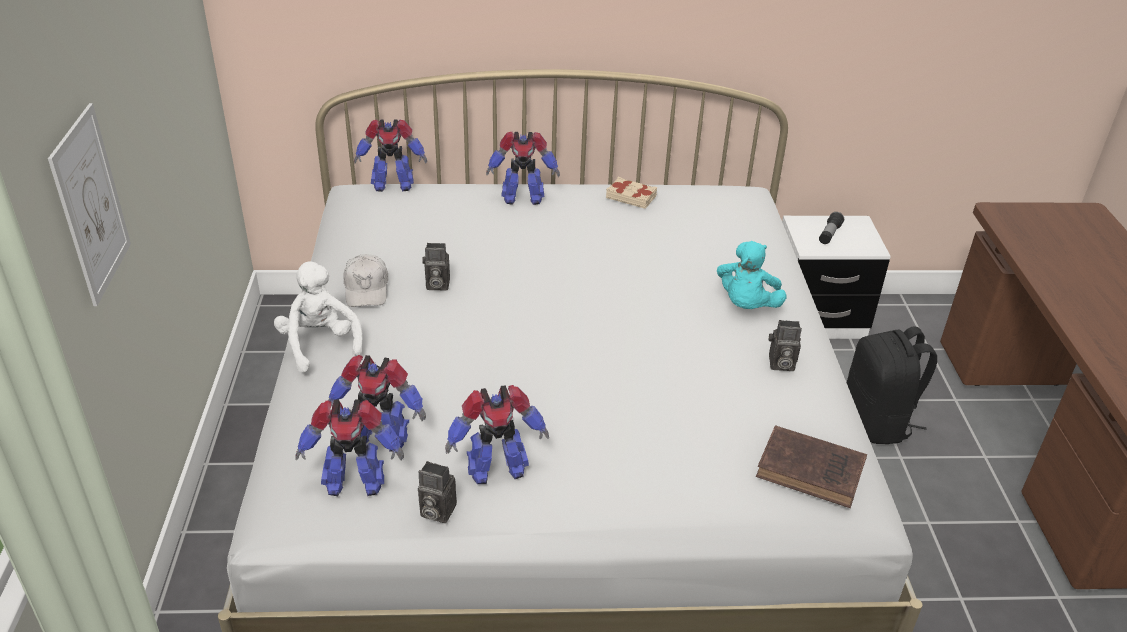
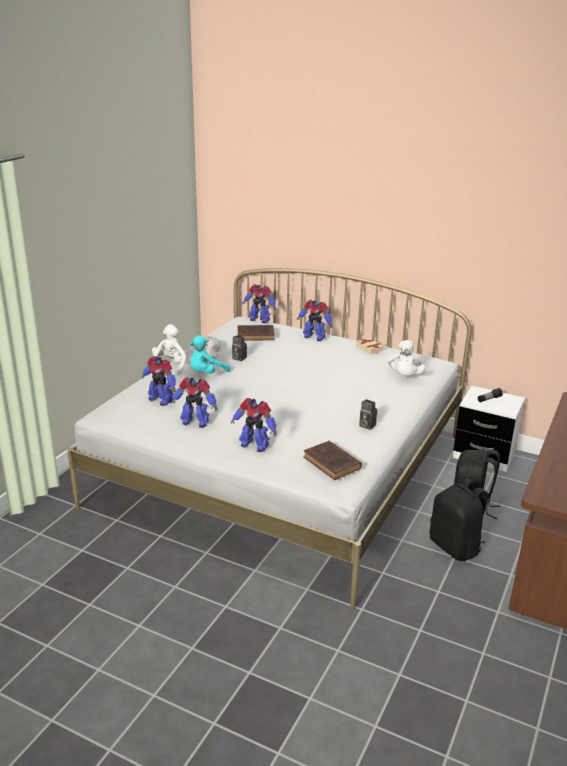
camera: 30 degrees right, 10 degrees down
(91, 205) = (85, 274): picture -> none
(353, 482) = (137, 410): toy robot -> toy robot (254, 445)
(422, 222) = (257, 335): none -> brown book
(435, 511) = (158, 428): camera -> none
(736, 240) = (404, 376): none -> white plush toy
(746, 305) = (377, 401): turquoise plush toy -> turquoise plush toy (206, 373)
(915, 503) = (455, 547): none -> black backpack

